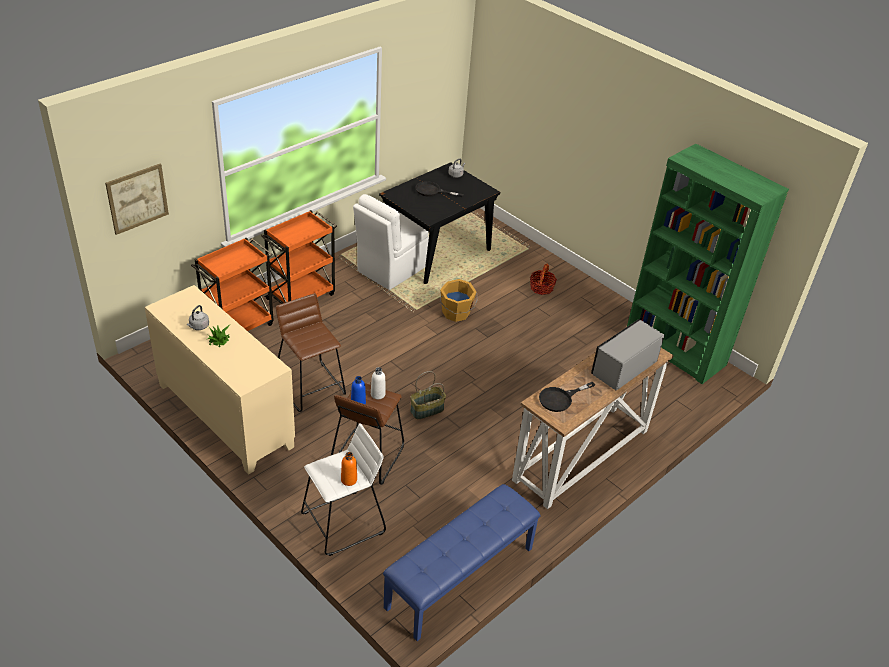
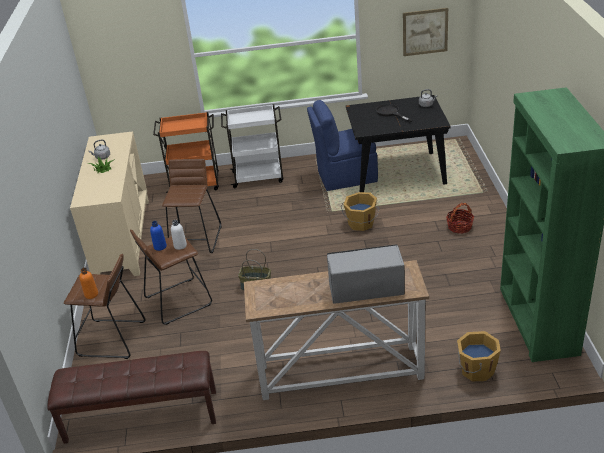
camera: 45 degrees right, 5 degrees down
(137, 198) = (116, 57): picture -> picture (425, 32)
(302, 296) = (259, 177): orange cart -> white cart
(343, 523) = (112, 339): white stool -> brown stool
(391, 269) = (345, 176): white chair -> blue chair
(460, 578) = (141, 417): blue bench -> brown bench
(560, 399) = (278, 291): black frying pan -> none
(673, 407) = (476, 370): none -> orange bucket

